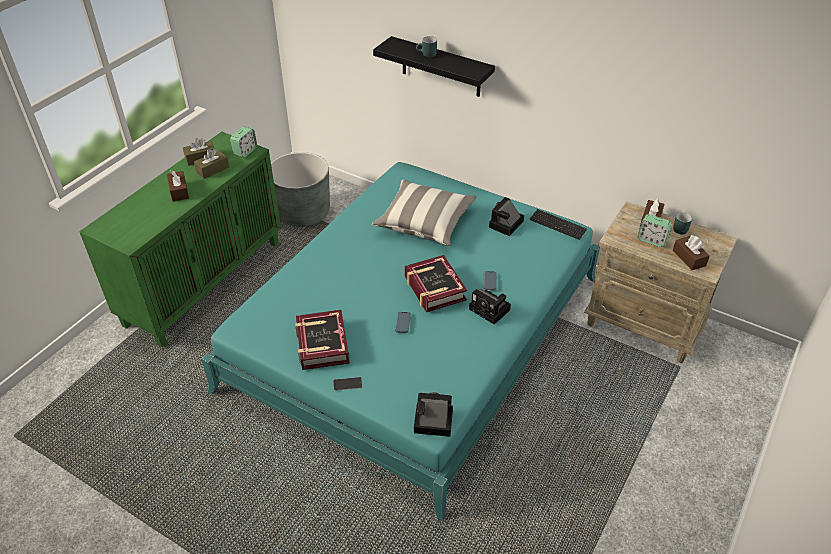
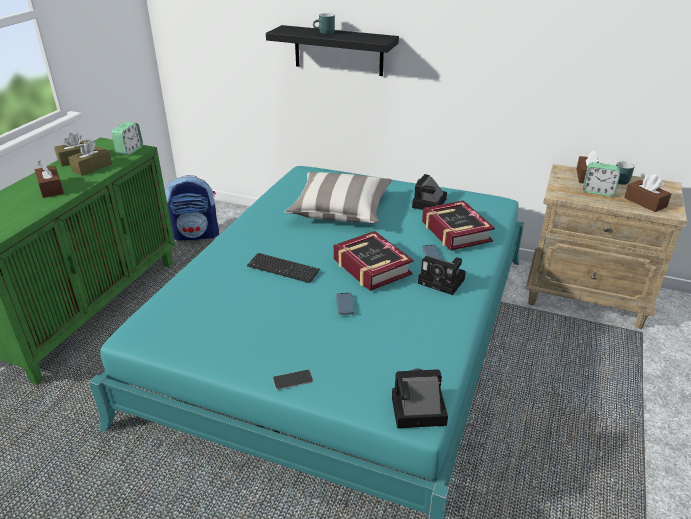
camera: 10 degrees left, 10 degrees down
(303, 213) = (196, 234): grey planter -> backpack
(322, 344) = (249, 339): book -> book (455, 231)
(557, 225) = (483, 199): keyboard -> keyboard (283, 269)

